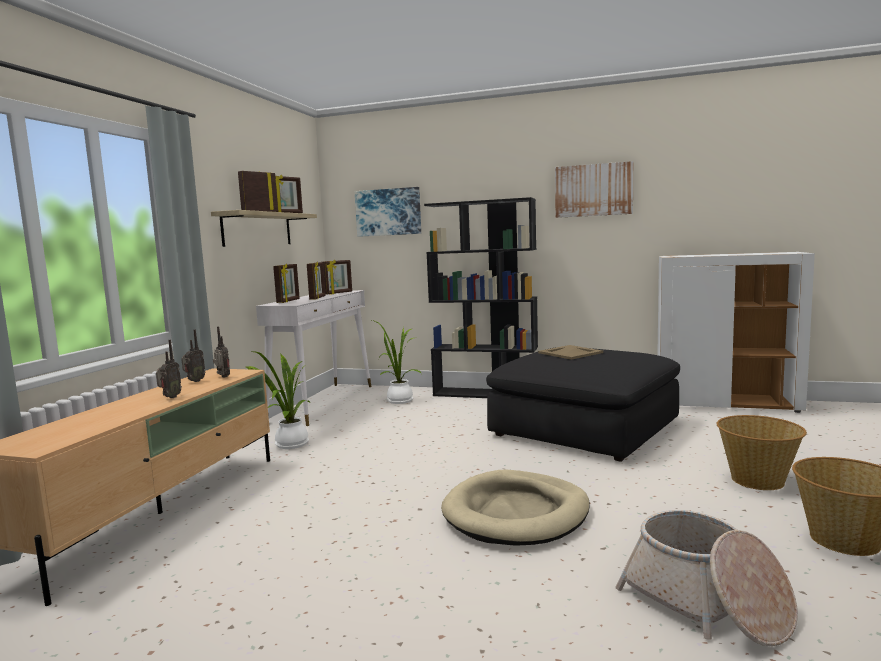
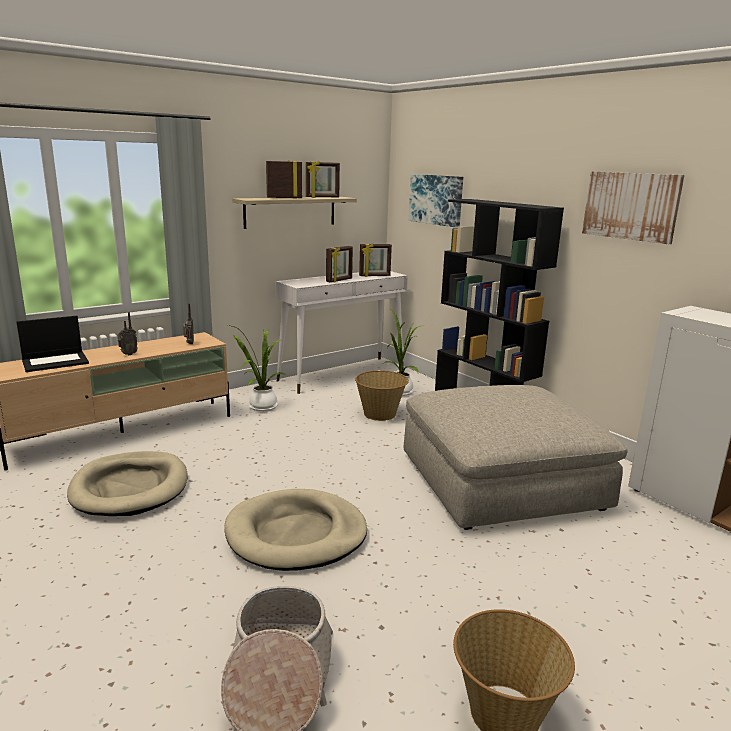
camera: 35 degrees right, 10 degrees up
(82, 423) = (56, 361): none -> laptop
(194, 381) = (169, 342): radio -> none
(277, 549) = (130, 488): none -> beige dog bed
(289, 301) = (309, 280): picture frame -> none
(571, 353) = (503, 399): beige tray -> none
(585, 428) = (501, 481): black ottoman -> beige ottoman
(757, 480) = (556, 613): basket -> basket (380, 414)

